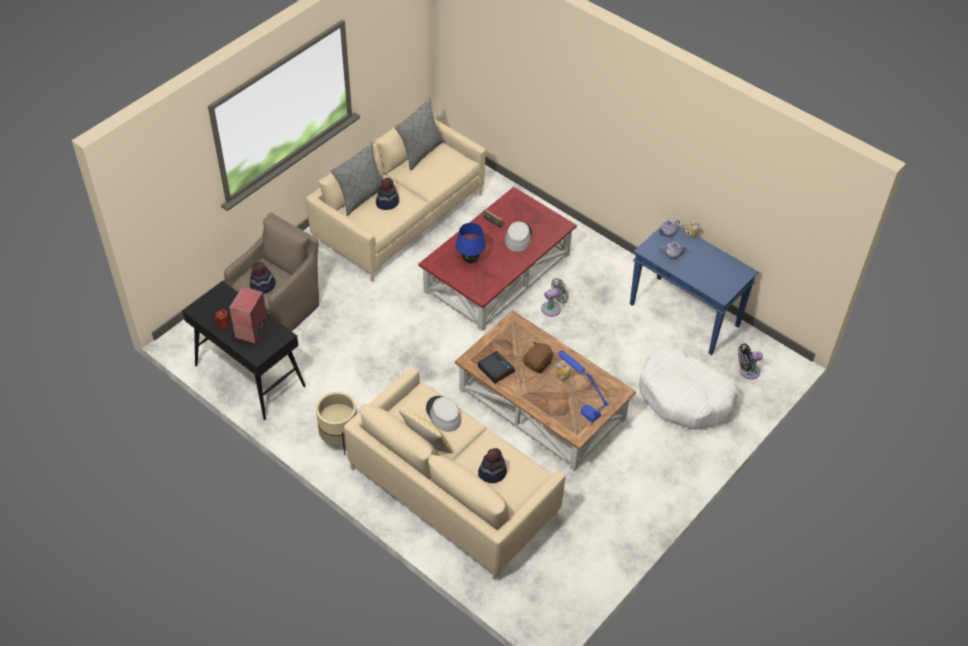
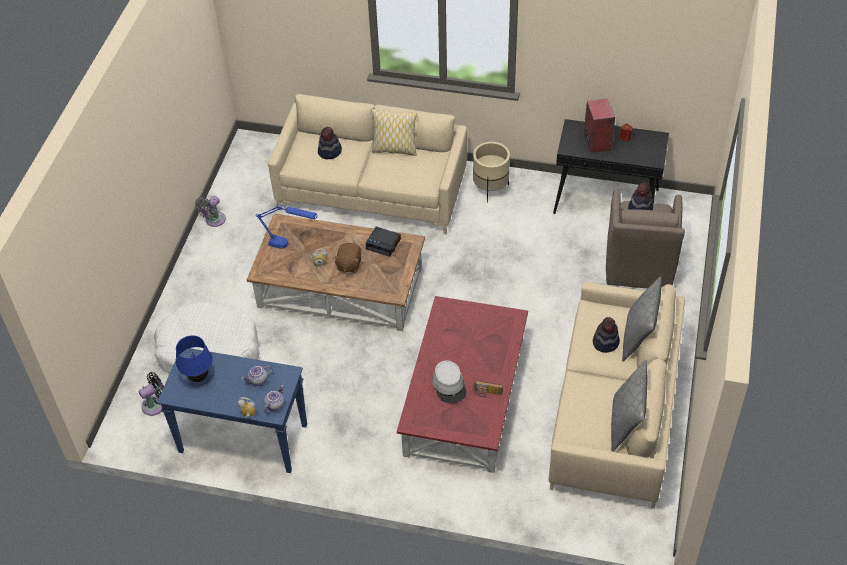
camera: 155 degrees right, 0 degrees up
(443, 414) = (398, 175): grey hat -> none
(470, 260) = (479, 336): blue table lamp -> blue table lamp (198, 378)
(553, 308) = (383, 384): grey fan -> grey fan (214, 221)

